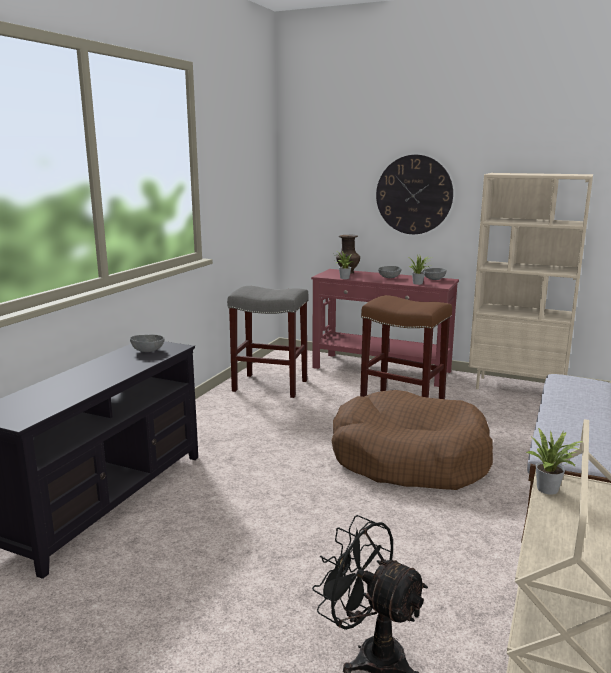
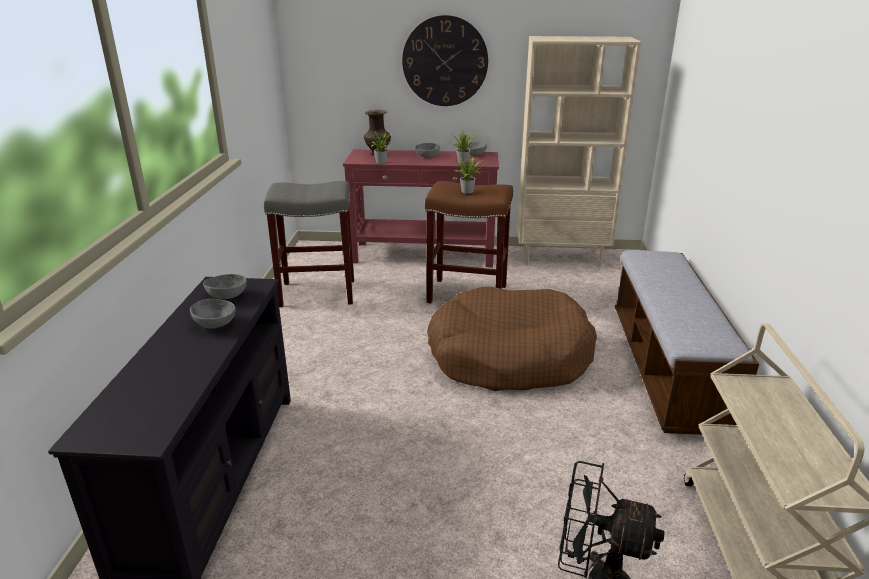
camera: 20 degrees left, 10 degrees up
(124, 365) = (216, 323): none -> grey bowl
(550, 489) = (740, 395): potted plant -> potted plant (469, 191)

